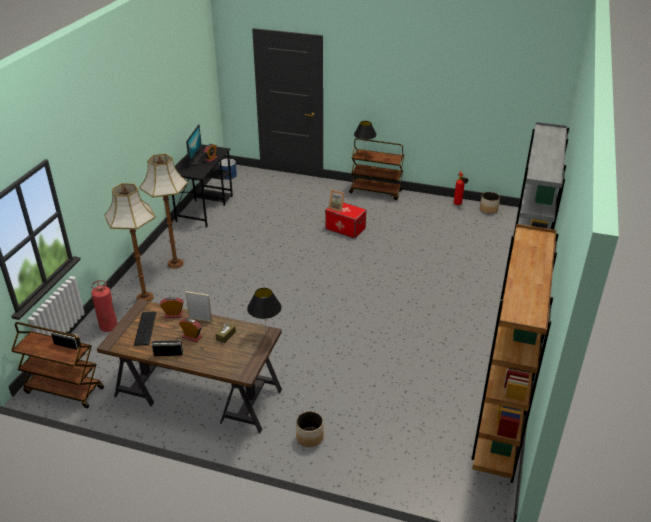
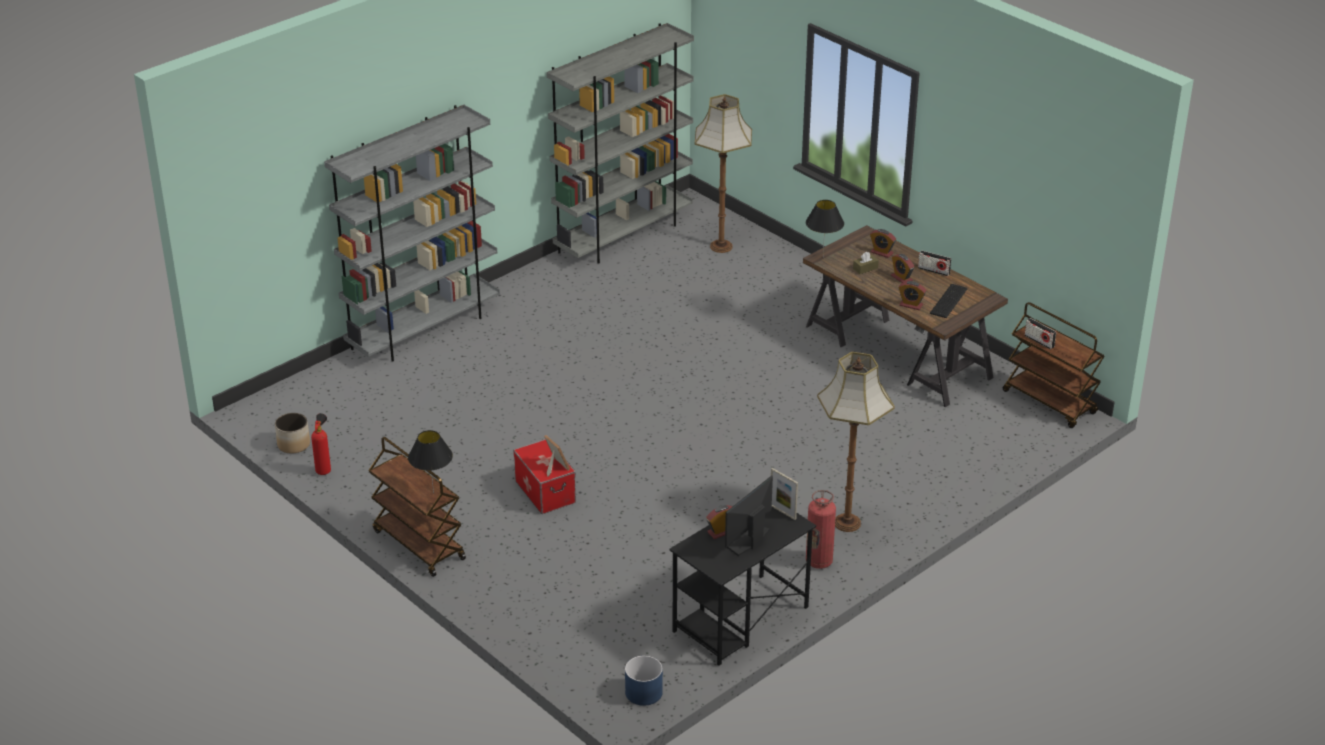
camera: 150 degrees left, 0 degrees up
(108, 327) = (978, 458): fire extinguisher -> fire extinguisher (819, 561)
(145, 297) = (914, 484): floor lamp -> floor lamp (720, 247)
(200, 319) = (883, 291): picture frame -> picture frame (782, 512)
(221, 357) = (881, 252): none -> alarm clock
(309, 437) = (807, 283): planter -> none
(498, 426) = (623, 236): brown bookcase -> grey bookcase

